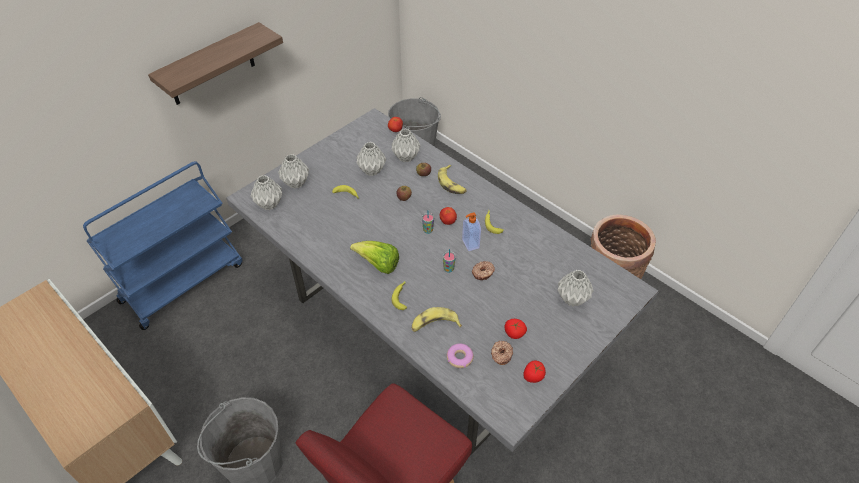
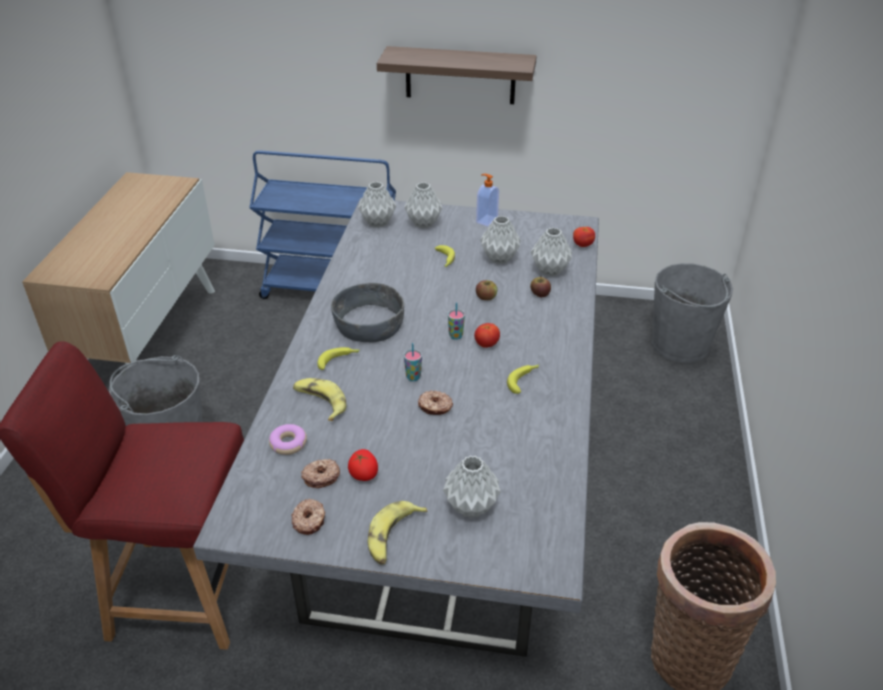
camera: 55 degrees right, 10 degrees down
(378, 265) = (368, 324): lettuce -> grey bowl
(452, 184) = (550, 321): banana -> banana (393, 537)
(470, 244) = (470, 377): soap dispenser -> soap dispenser (486, 220)
(533, 376) = (309, 521): tomato -> donut

